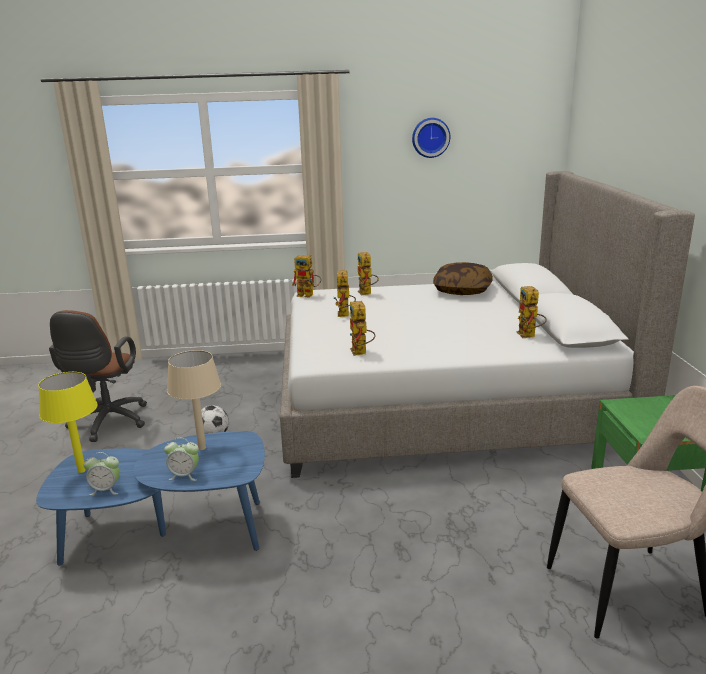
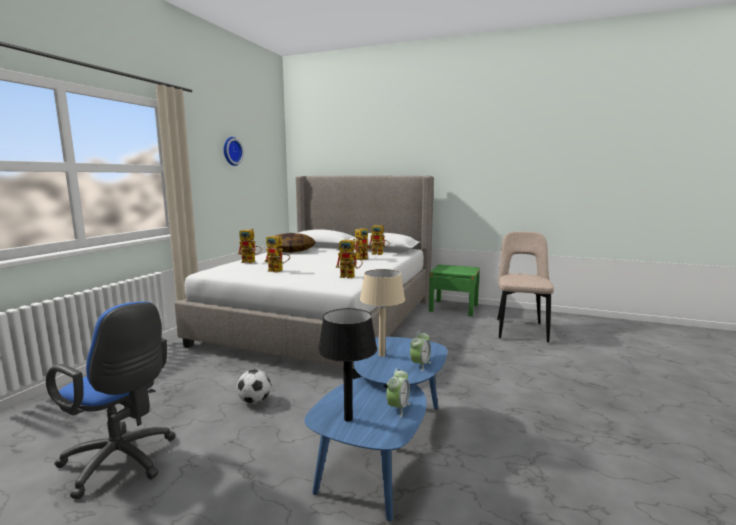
camera: 65 degrees left, 10 degrees down
(82, 470) = (348, 418): yellow table lamp -> black table lamp
(107, 423) = (122, 462): brown office chair -> blue office chair
(309, 295) = (213, 272): toy robot -> toy robot (362, 258)

